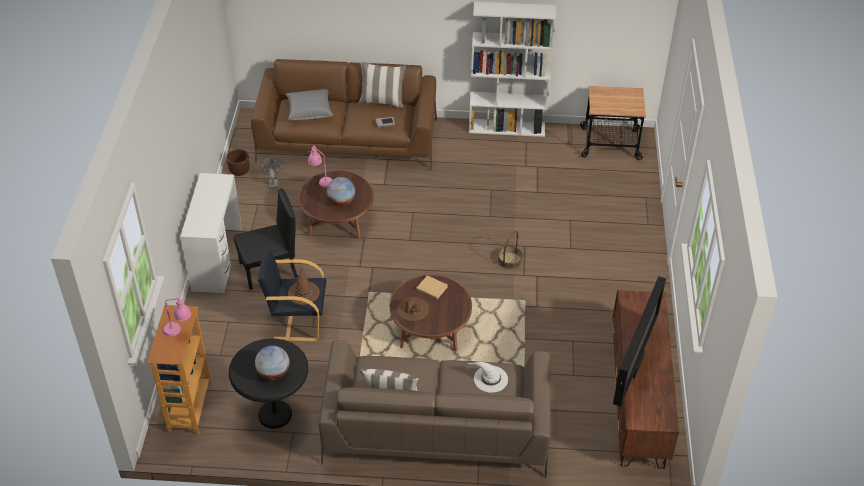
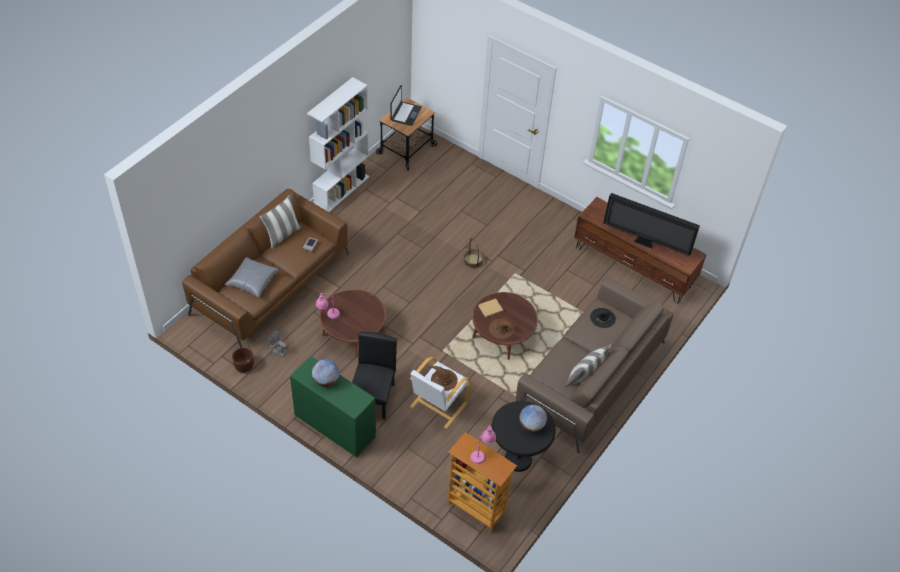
camera: 60 degrees left, 5 degrees up
(217, 259) = (334, 425): white desk -> green desk
(297, 320) = (437, 405): black armchair -> white armchair
(341, 201) = (362, 315): globe -> globe (326, 380)
(490, 379) = (602, 318): white hat -> black hat
(618, 98) = (405, 114): none -> laptop
(635, 366) = (645, 243): television -> television turned 150 degrees clockwise

